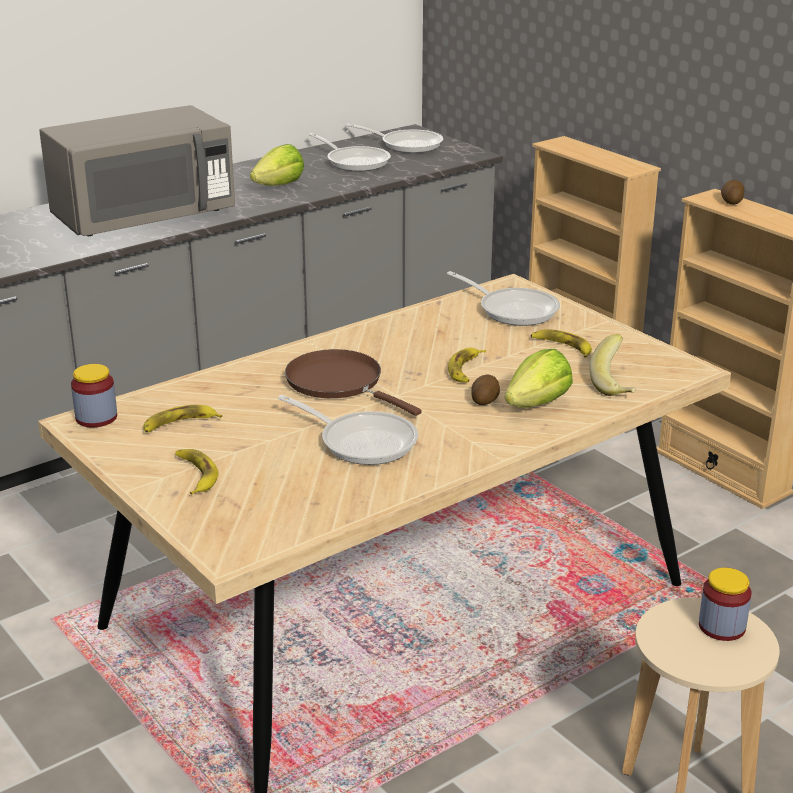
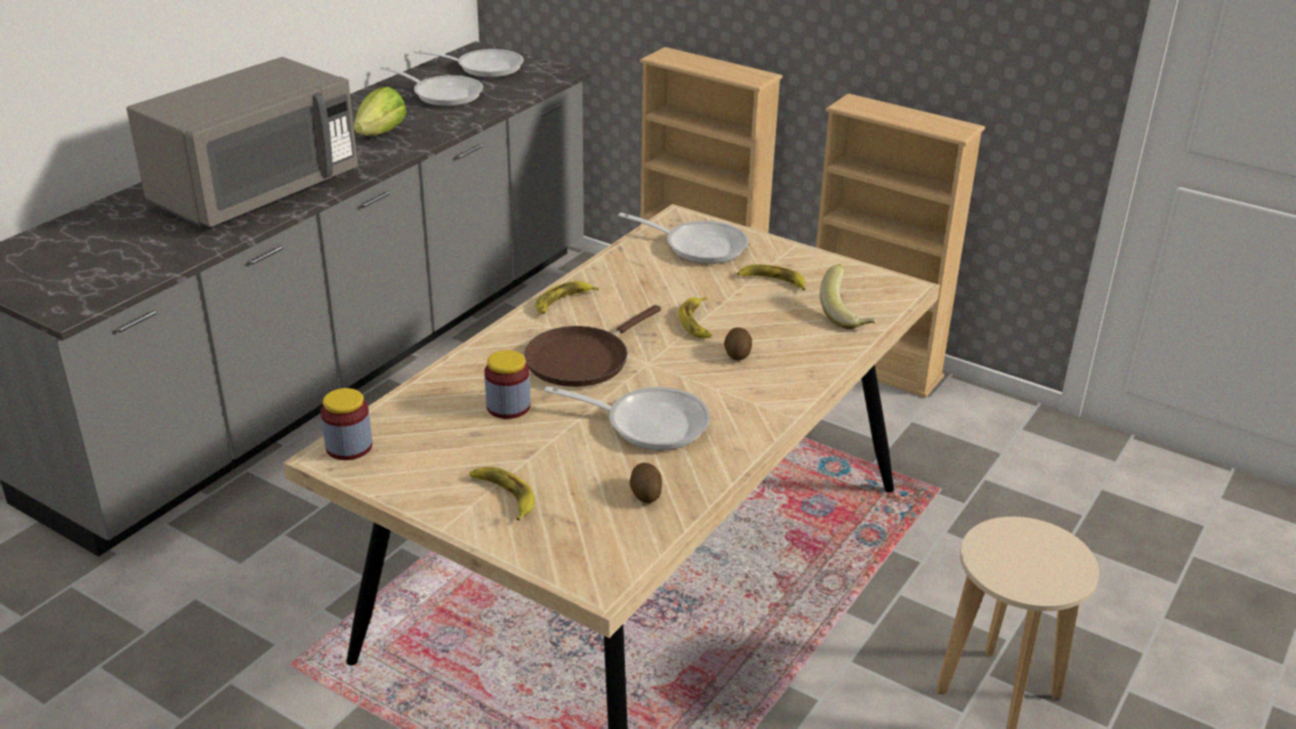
camera: 20 degrees left, 5 degrees up
(179, 424) = (446, 438): banana -> banana (563, 302)
(339, 383) = (582, 359): brown frying pan -> brown frying pan turned 75 degrees counterclockwise
(537, 404) = (789, 349): lettuce -> none
(722, 627) = (1034, 543): jar -> jar (508, 406)
(731, 201) = (874, 107): potato -> potato (645, 493)

